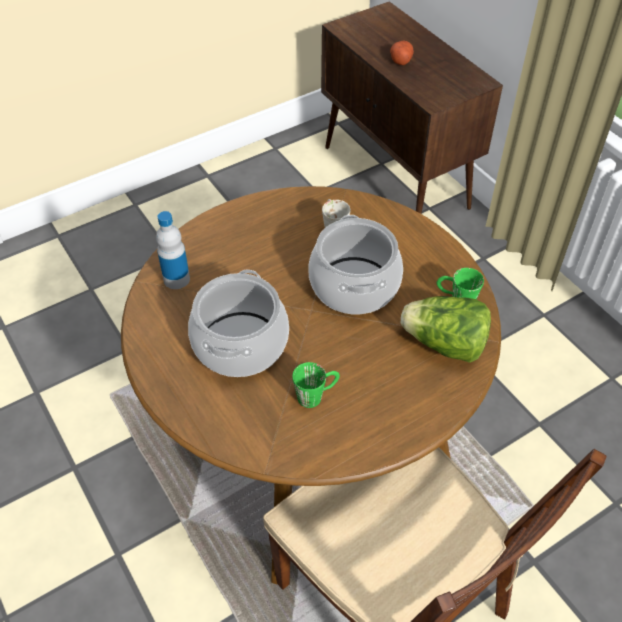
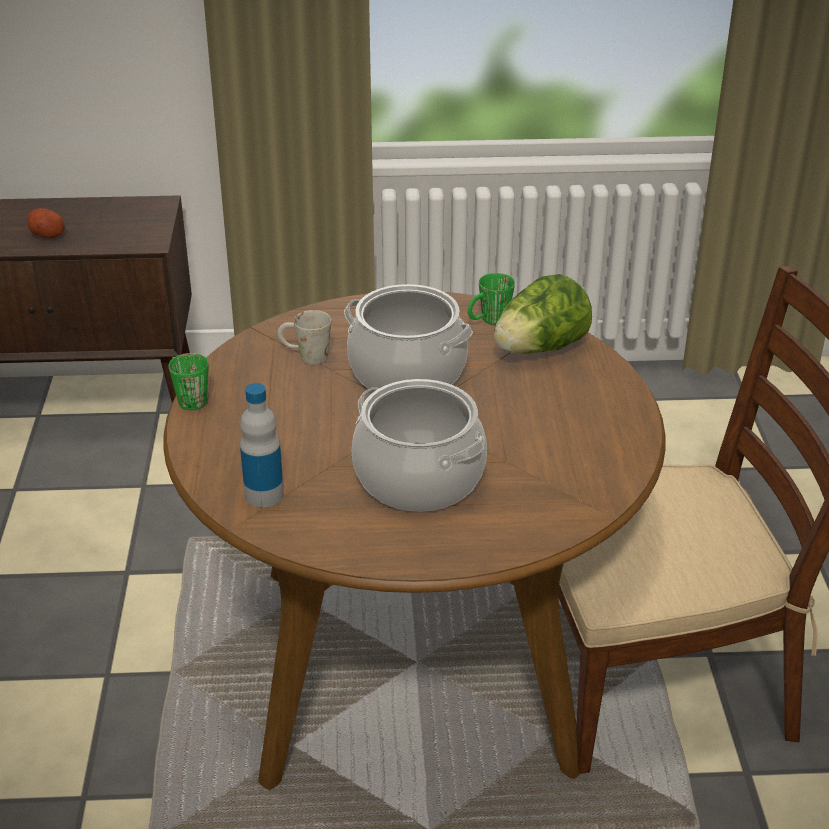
camera: 60 degrees left, 15 degrees down
(316, 395) = (538, 449): green mug -> green mug (194, 397)

